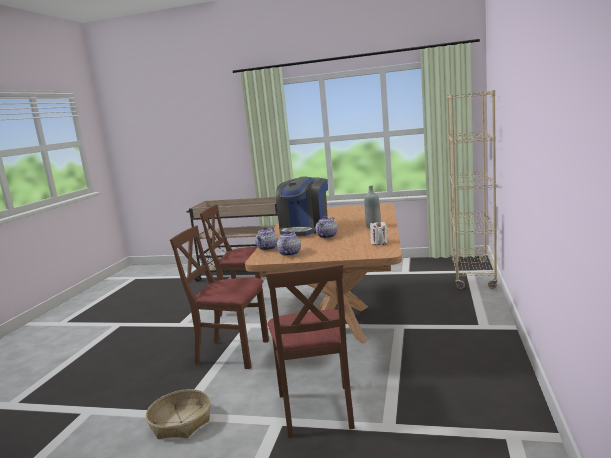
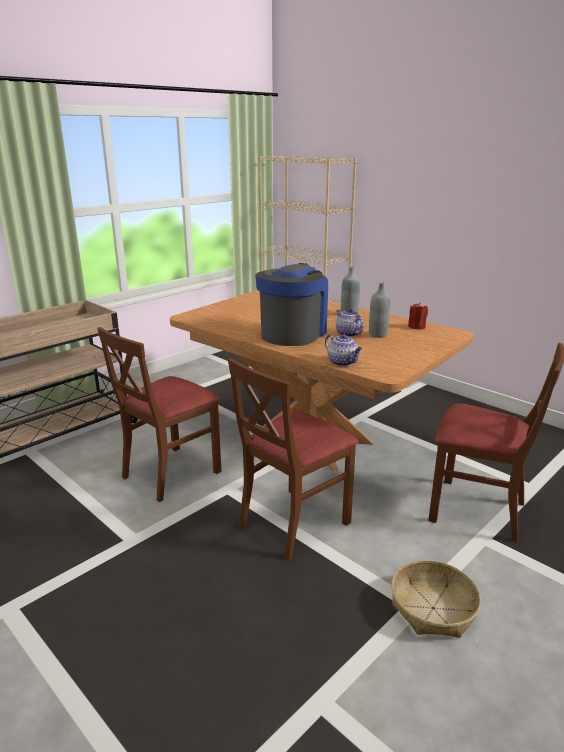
camera: 60 degrees left, 10 degrees up
(289, 253) = (387, 359): teapot -> none
(305, 229) = (293, 333): coffee machine -> coffee machine turned 120 degrees counterclockwise
(338, 241) = (378, 335): none -> grey bottle
(379, 243) = (416, 327): white candle -> red candle

